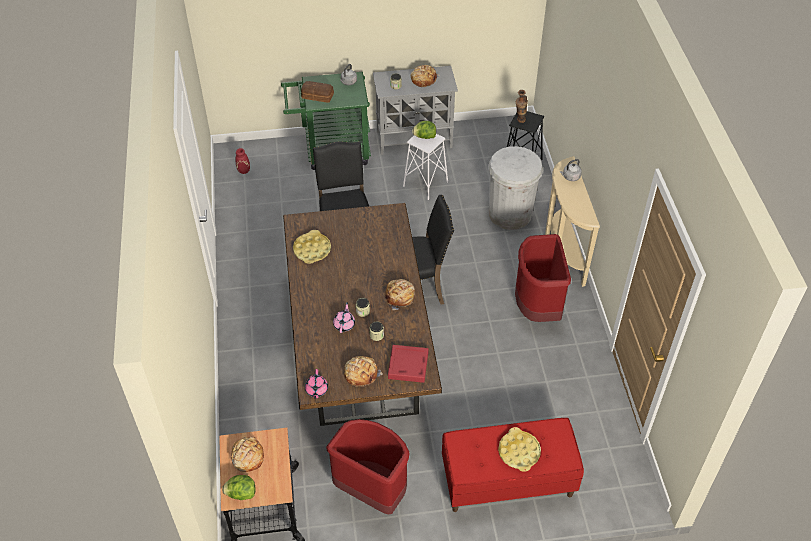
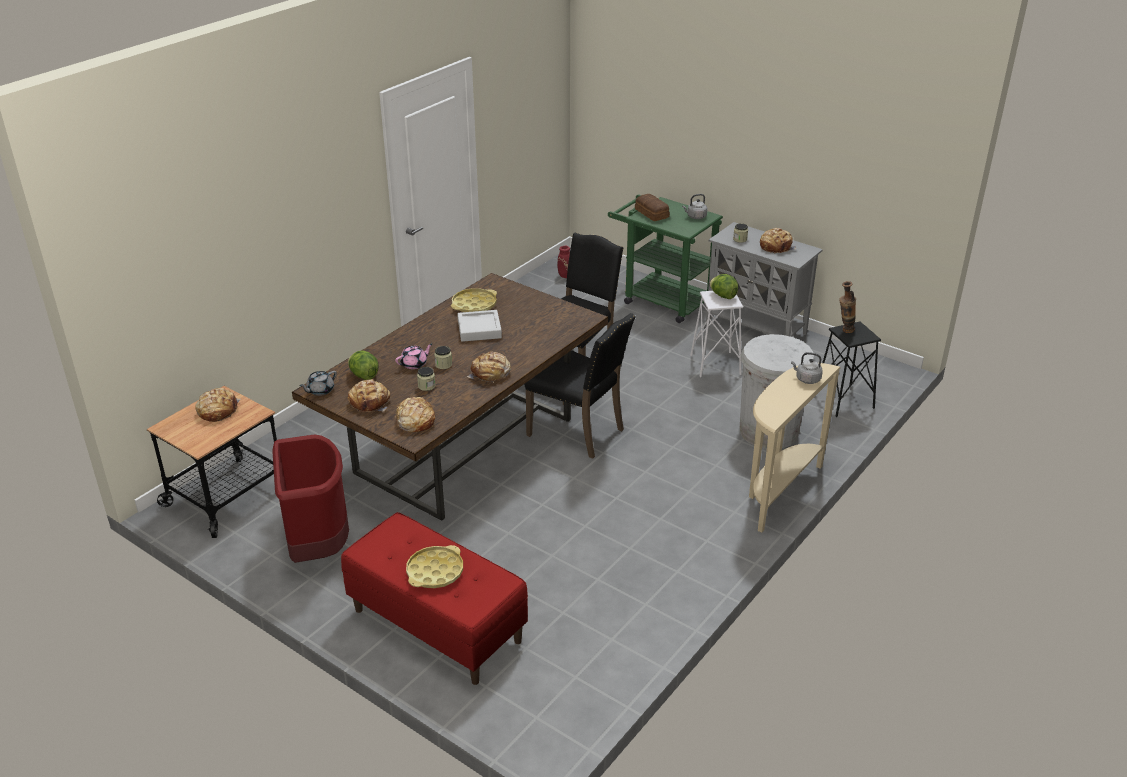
camera: 45 degrees right, 15 degrees down
(241, 493) = (175, 428): lettuce -> lettuce (363, 375)
(316, 390) = (320, 390): pink teapot -> grey teapot
(344, 267) = (479, 329): none -> grey tray
(408, 366) = (415, 421): red tray -> bread
(537, 307) = (680, 517): red trash can -> none

